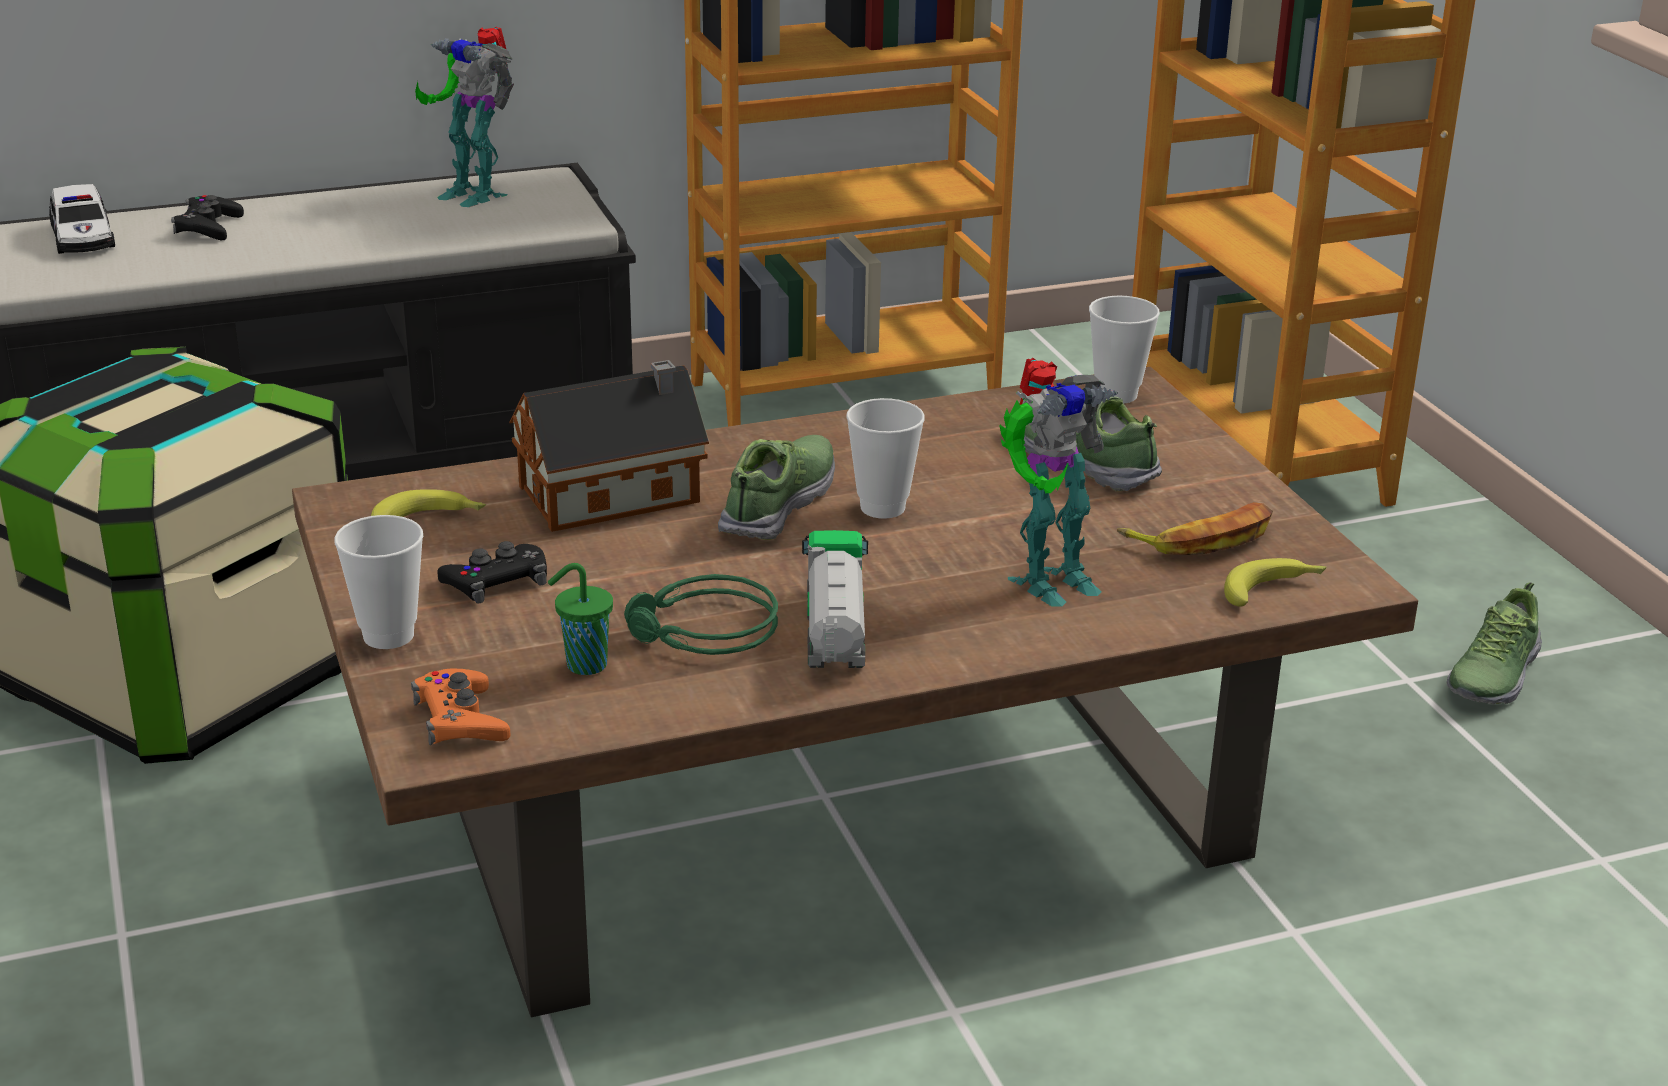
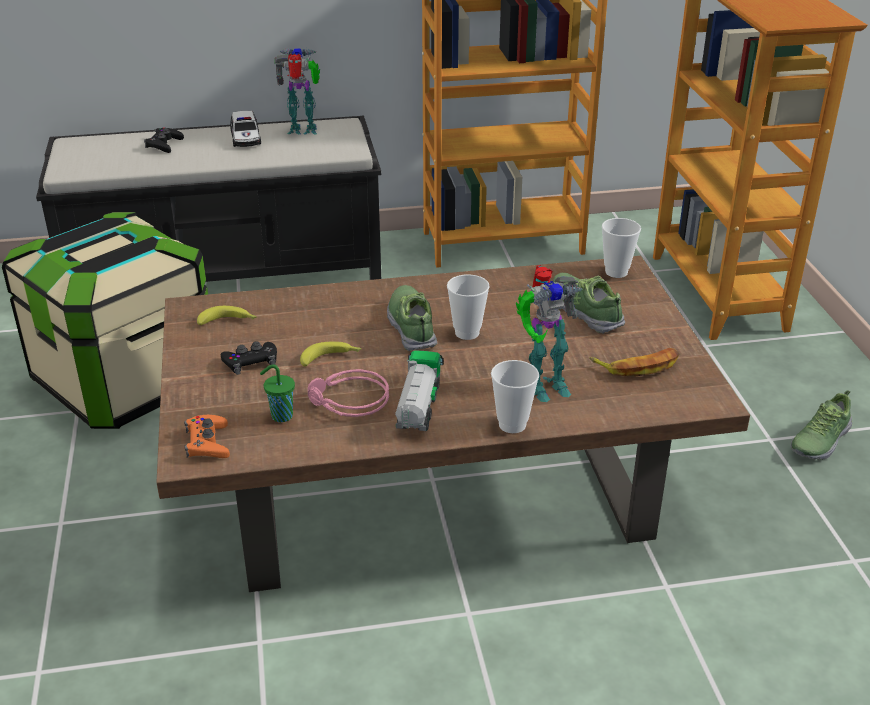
camera: 10 degrees right, 5 degrees up
(83, 237) = (101, 147): toy car -> toy car (246, 138)
(388, 636) = (186, 389): cup -> cup (512, 424)
(474, 192) = (304, 131): toy robot -> toy robot turned 135 degrees clockwise
(617, 493) = (329, 314): toy house -> none
(702, 632) = (348, 401): green headphones -> pink headphones
(779, 504) = (412, 326): shoe -> shoe turned 45 degrees counterclockwise
(1274, 590) = (668, 402): banana -> banana (331, 358)

